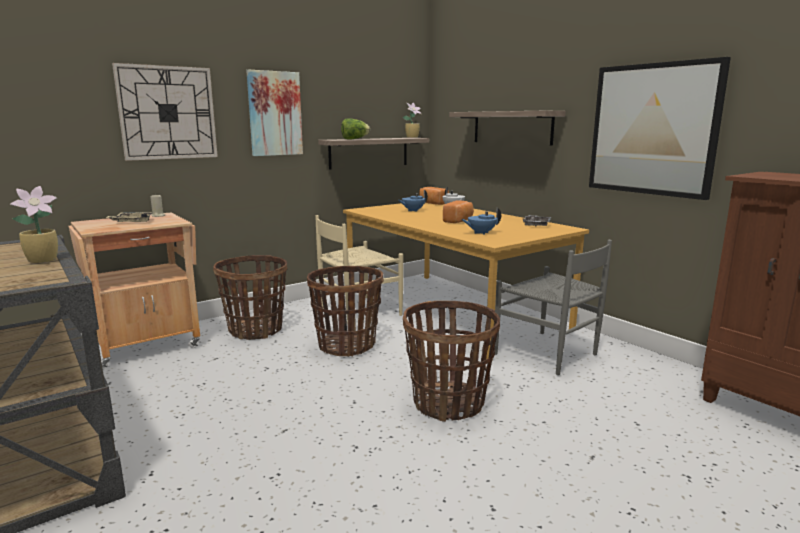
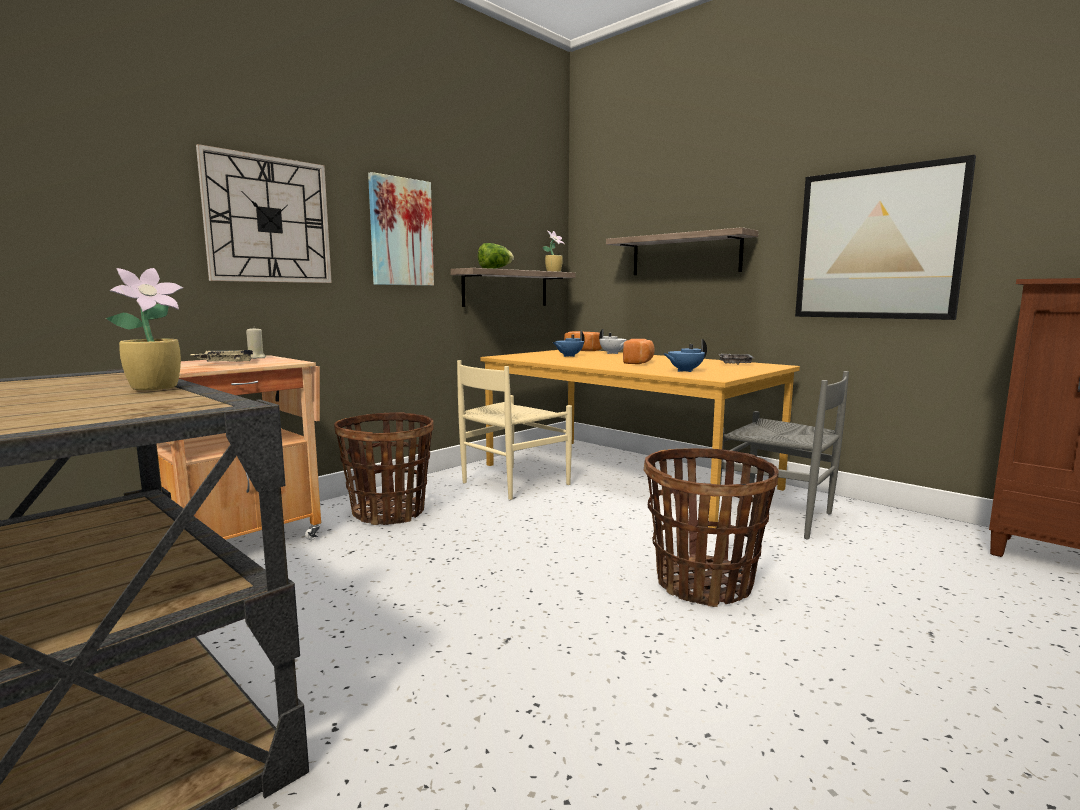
camera: 10 degrees left, 5 degrees down
(347, 345) = (523, 523): basket -> none

